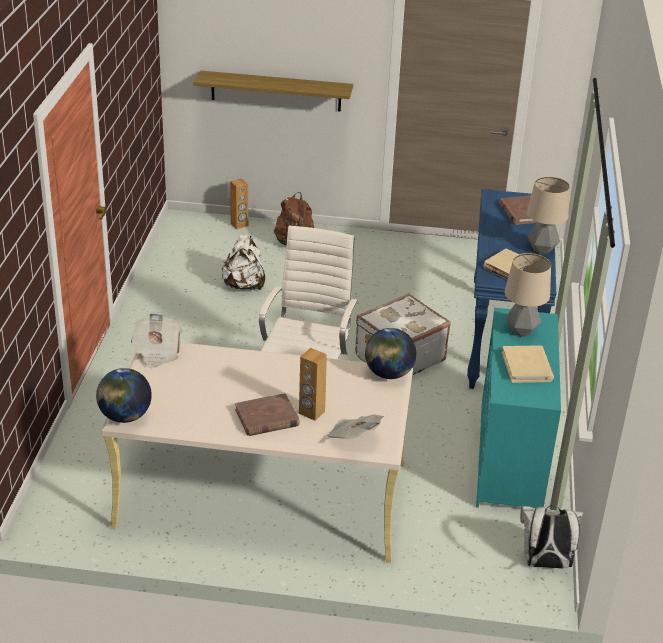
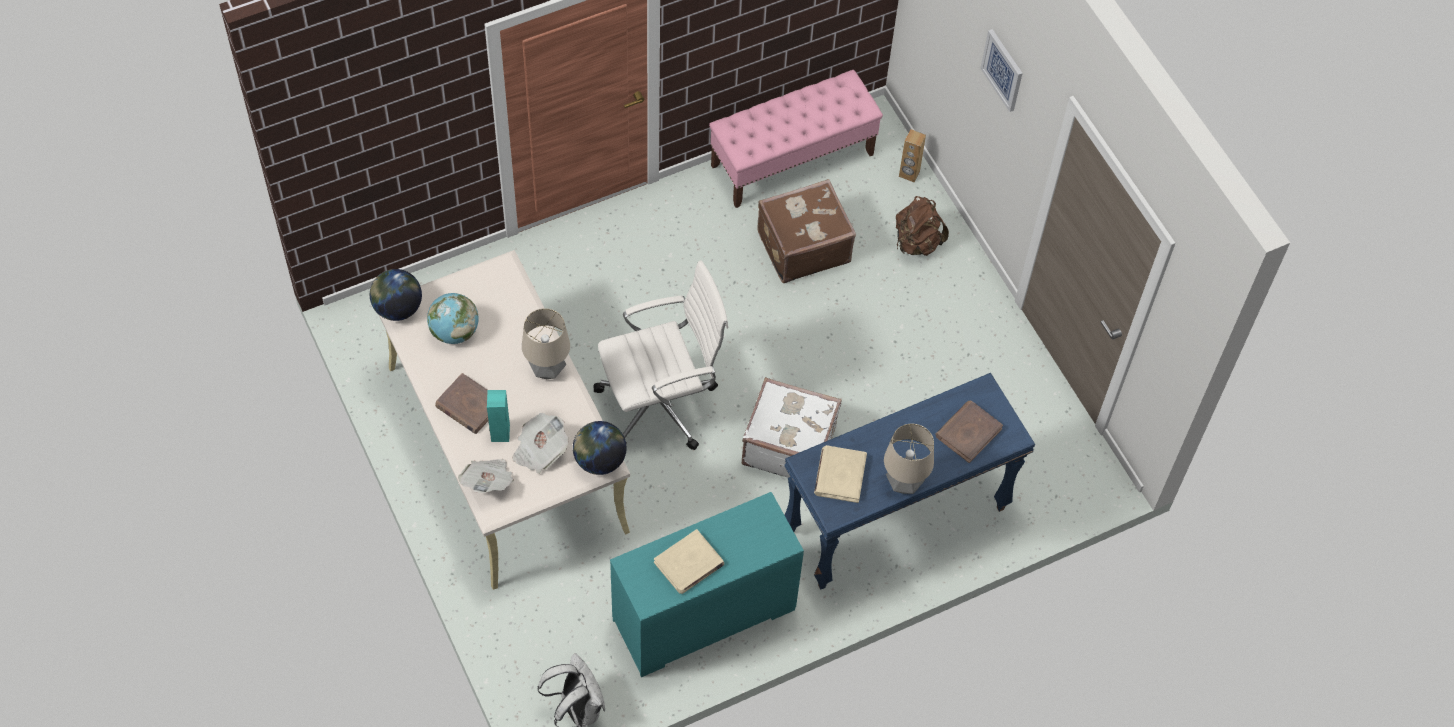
camera: 55 degrees right, 25 degrees up
(157, 352) = (497, 274): newspaper -> newspaper (539, 450)
(171, 260) = (792, 160): none -> pink bench
(185, 396) = (454, 331): none -> globe
(244, 285) = (802, 246): white backpack -> brown suitcase
(276, 91) = (971, 88): shelf -> none
(310, 35) = (1003, 70): none -> picture
(311, 412) = (500, 433): brown speaker -> turquoise speaker
(521, 331) = (746, 533): table lamp -> table lamp (547, 370)

